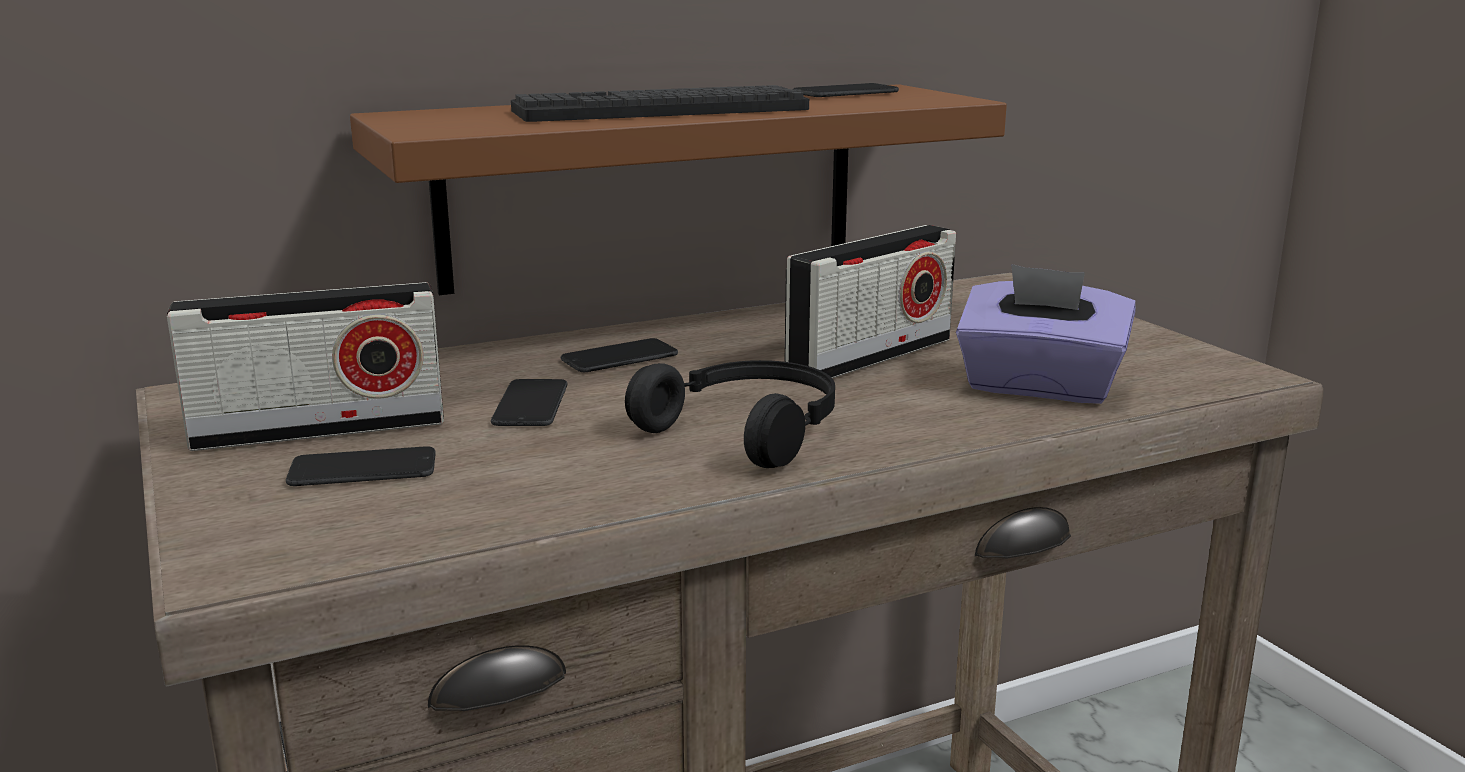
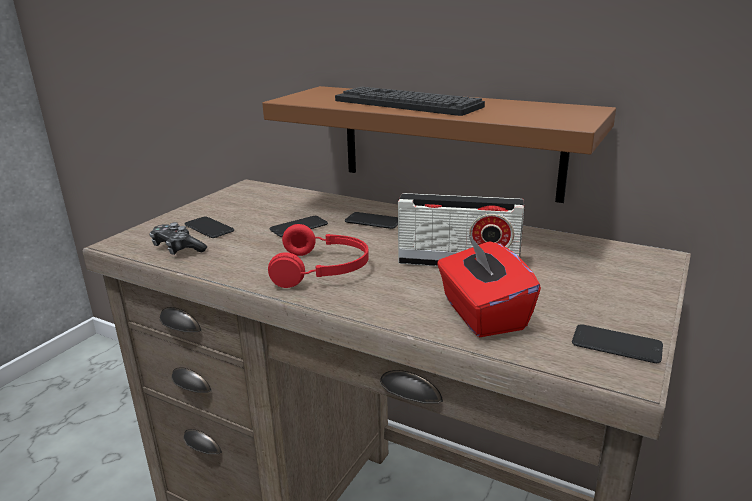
camera: 55 degrees right, 5 degrees up
(319, 430) = (236, 210): radio -> none
(413, 516) = (177, 248): none -> game controller
(749, 430) = (322, 269): black headphones -> red headphones
(845, 93) = (541, 108): phone -> phone (616, 345)
(1039, 387) = (482, 314): purple tissue box -> red tissue box

